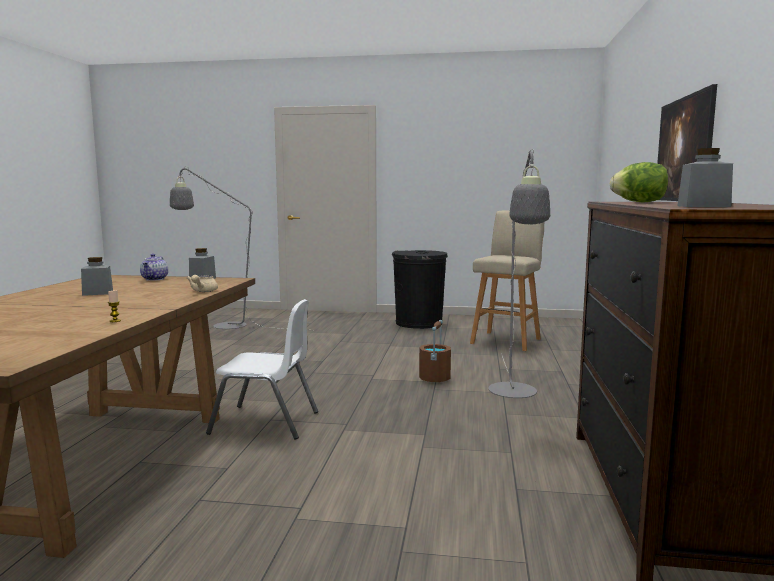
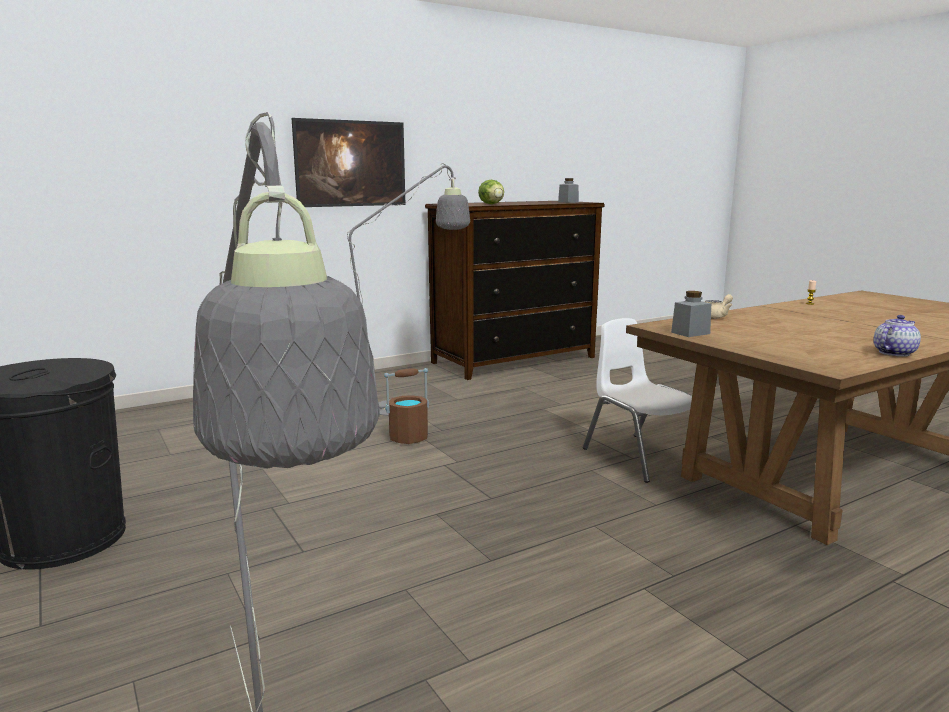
camera: 130 degrees left, 5 degrees up
(98, 293) = (829, 333): grey jar -> none
(155, 279) = (750, 345): teapot -> teapot (893, 353)
(506, 340) = (178, 446): beige stool -> none

